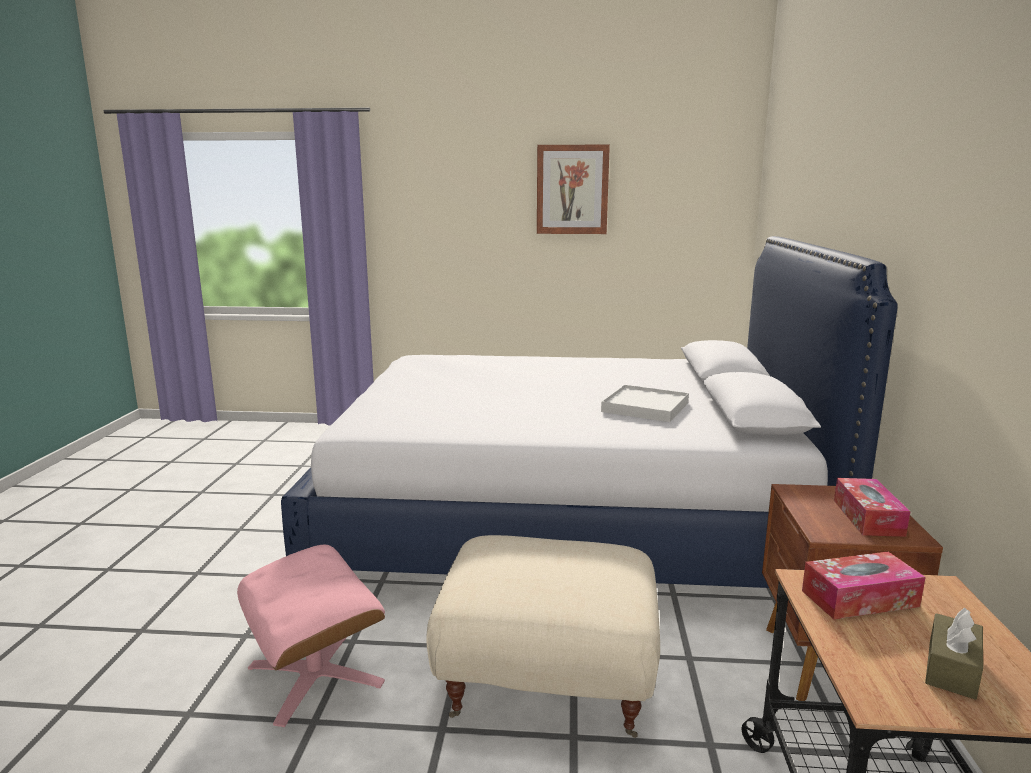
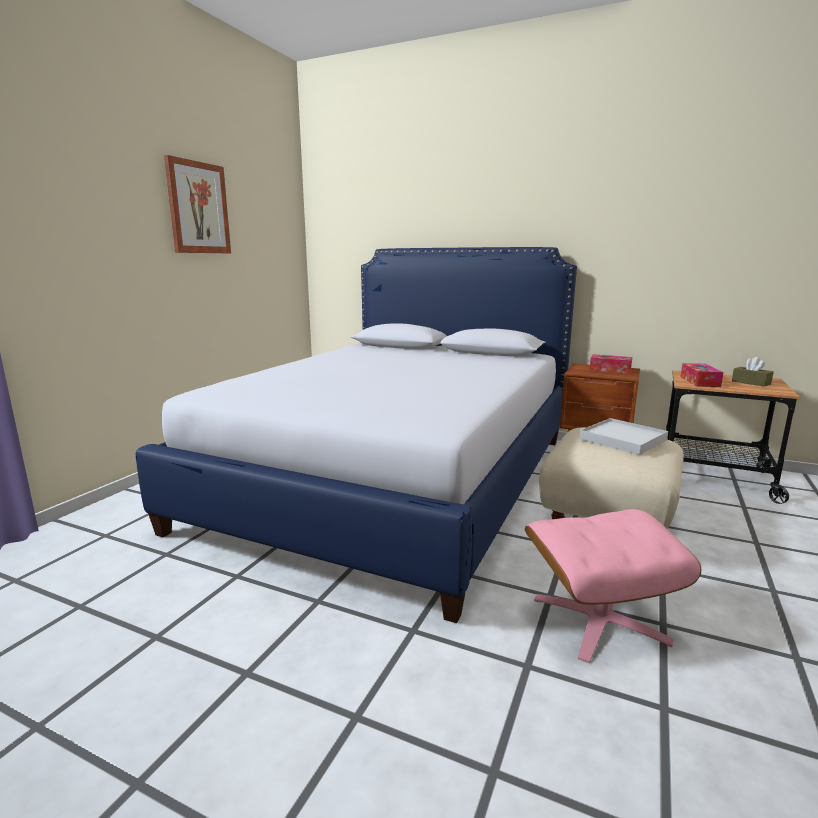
camera: 70 degrees left, 0 degrees up
(645, 407) = (458, 362): white tray -> white tray (622, 439)

